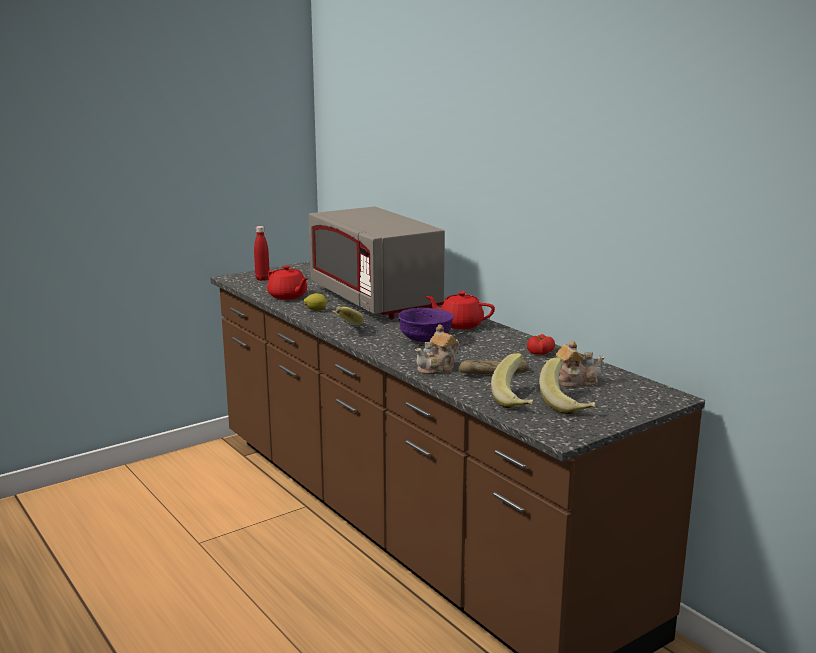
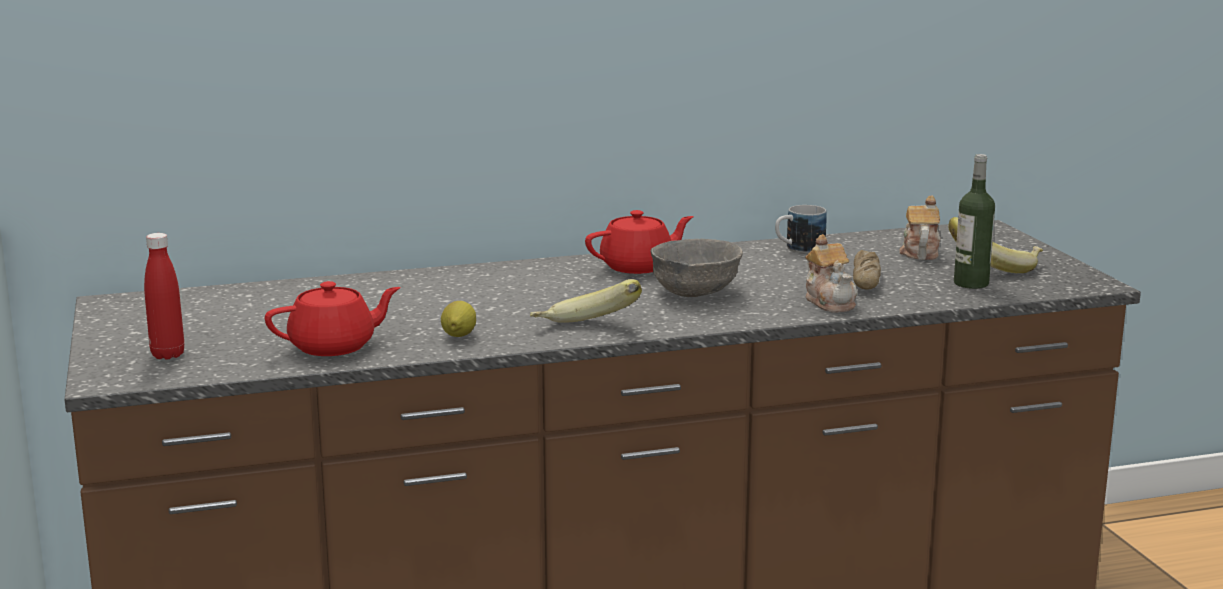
camera: 70 degrees left, 0 degrees up
(375, 299) = (439, 294): grey microwave -> none
(424, 340) = (695, 293): purple bowl -> grey bowl
(460, 325) = (638, 267): red teapot -> red teapot turned 150 degrees counterclockwise
(517, 399) = (971, 283): banana -> bottle
(540, 352) = (798, 249): tomato -> mug

